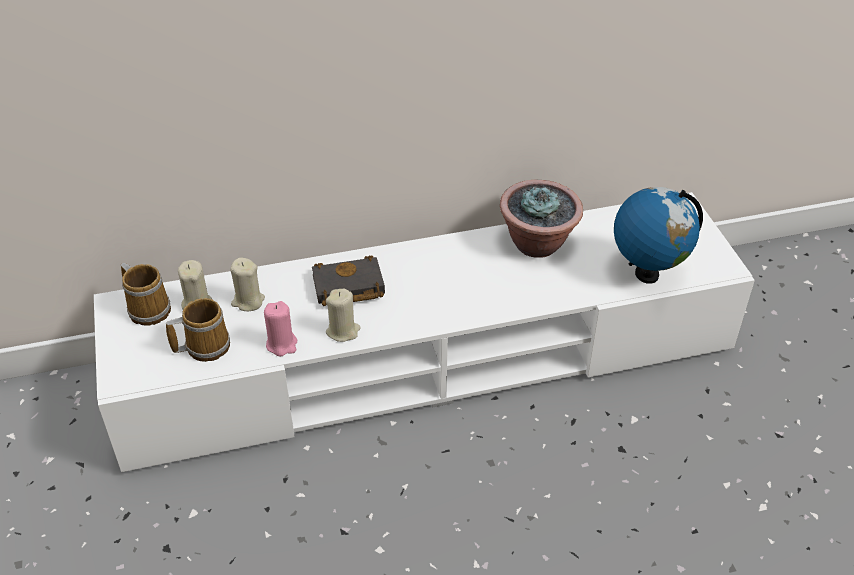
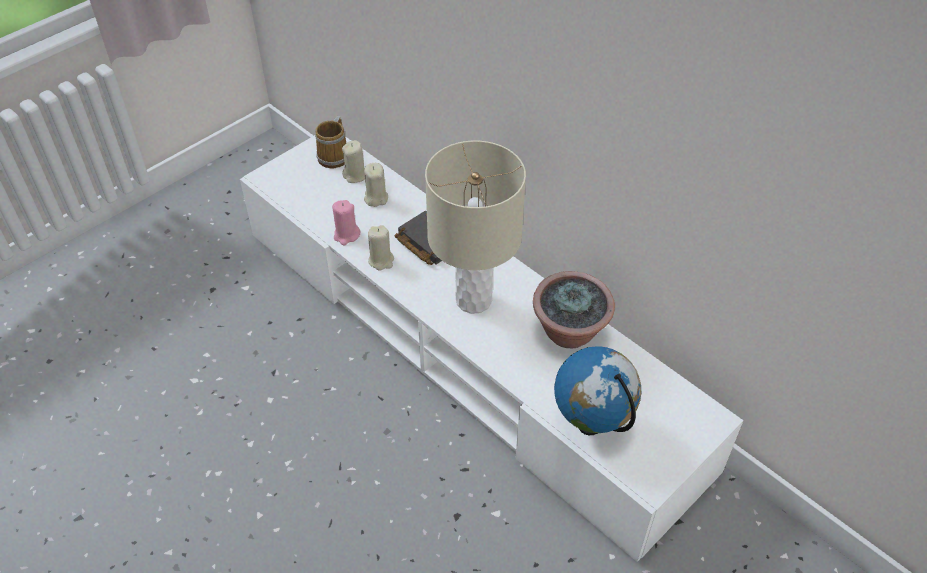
camera: 60 degrees right, 5 degrees up
(204, 346) = (319, 199): mug -> none
(450, 287) = (473, 299): none -> beige table lamp

